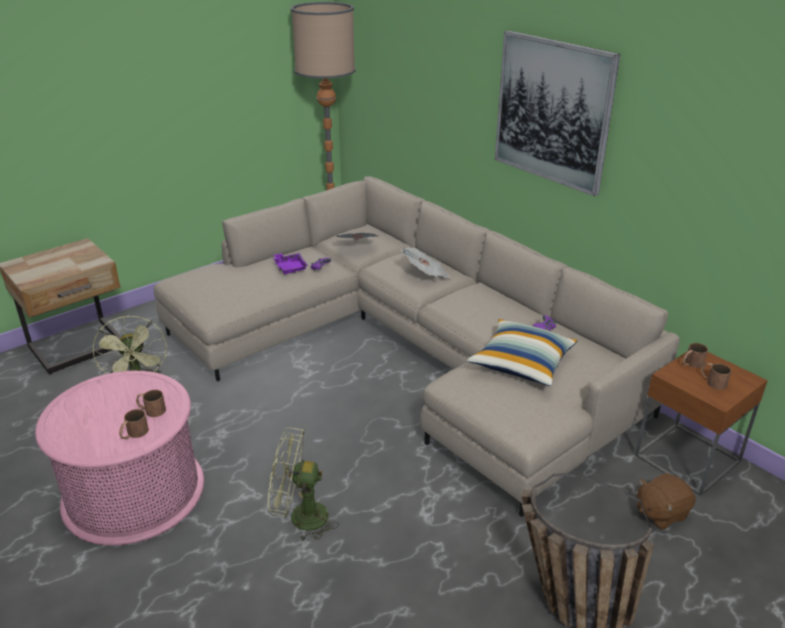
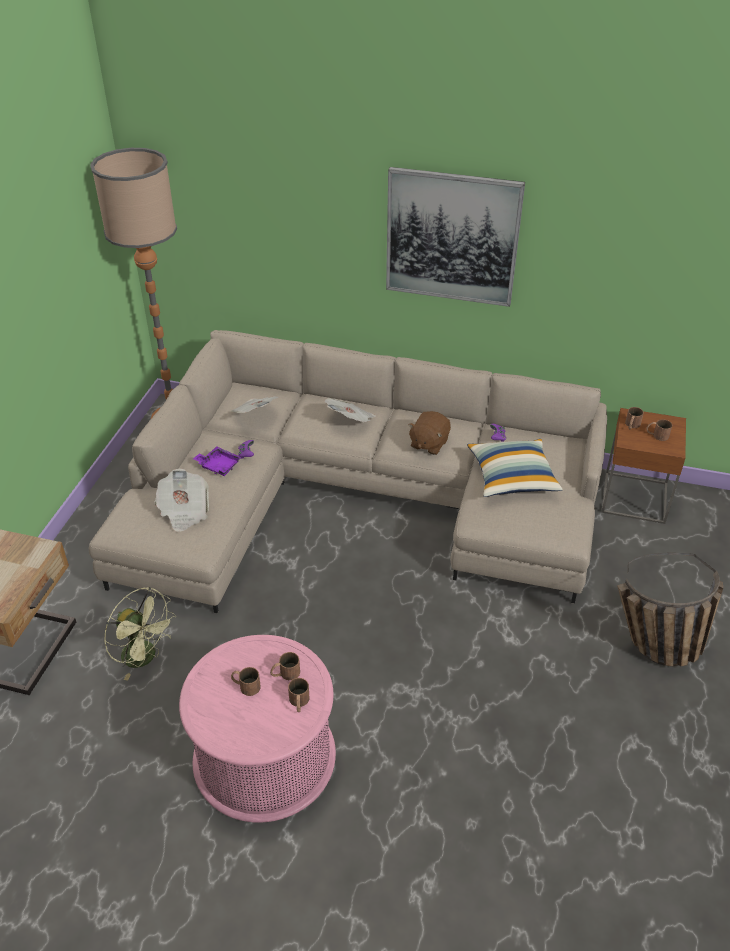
camera: 35 degrees left, 10 degrees up
(115, 404) = (245, 685): none -> brown mug
(231, 285) = (184, 511): none -> newspaper
(300, 517) = (424, 695): green fan -> none
(660, 513) = (653, 550): brown plush toy -> brown plush toy (428, 443)

